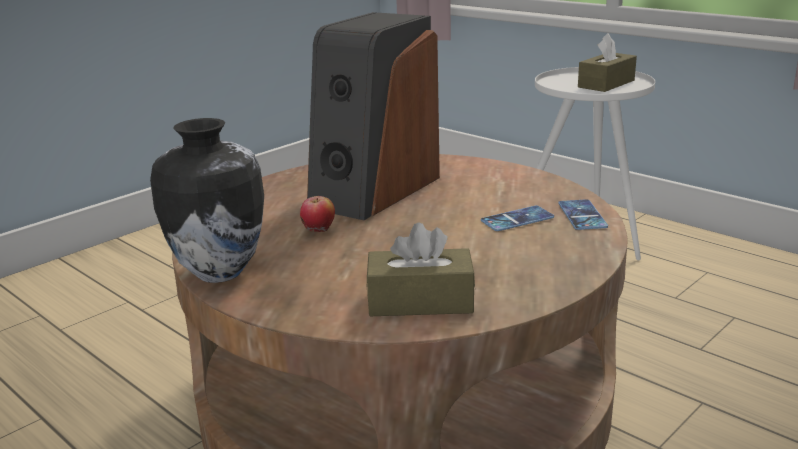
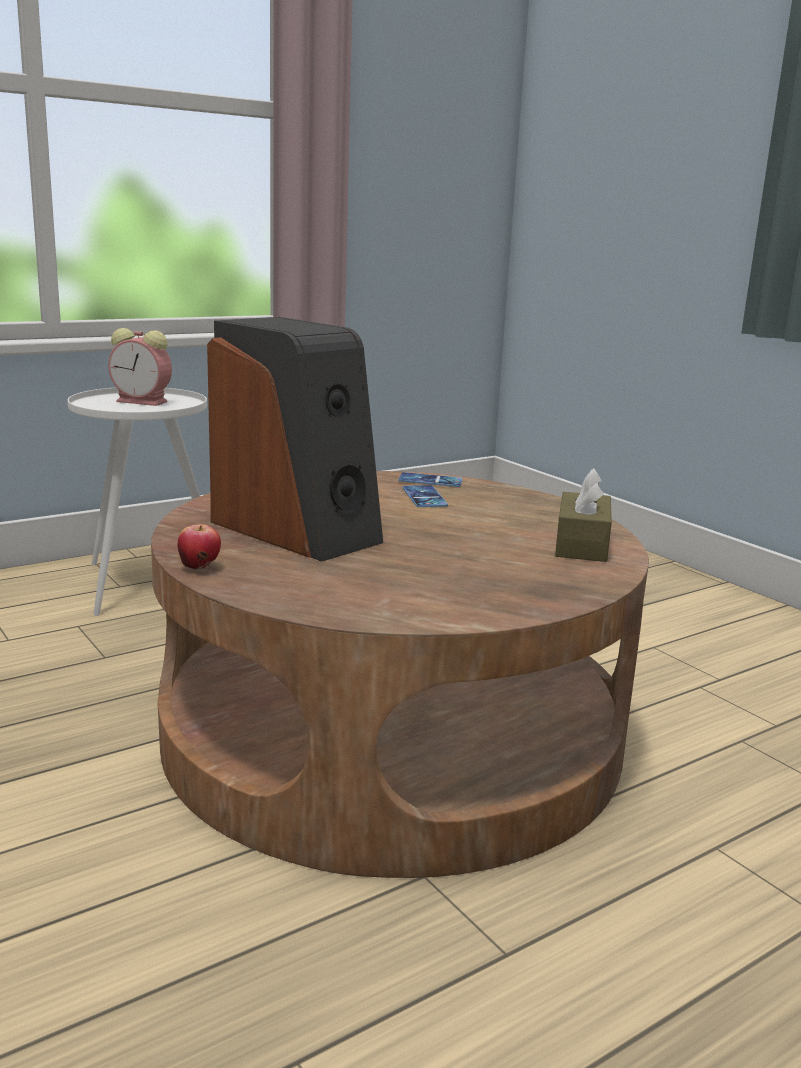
camera: 80 degrees left, 5 degrees down
(218, 272) = (488, 611): vase -> none
(319, 231) = (400, 562): apple -> apple (199, 568)
(606, 84) = (144, 402): brown tissue box -> alarm clock

